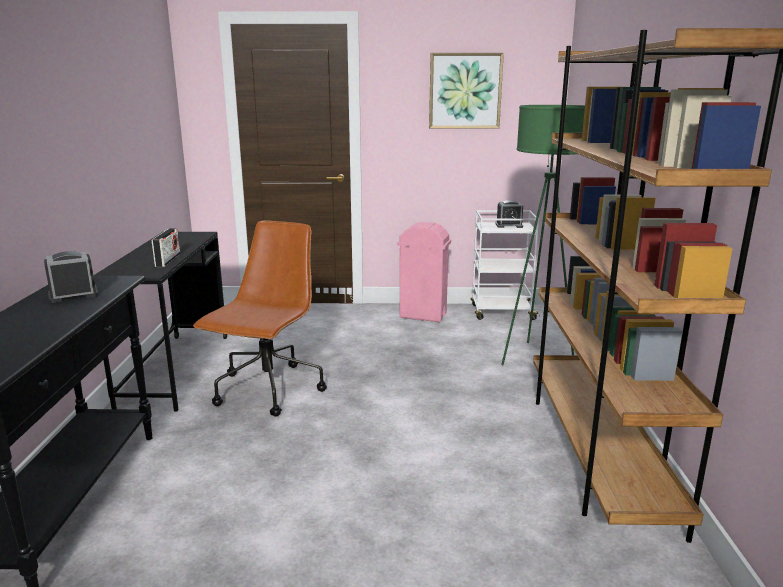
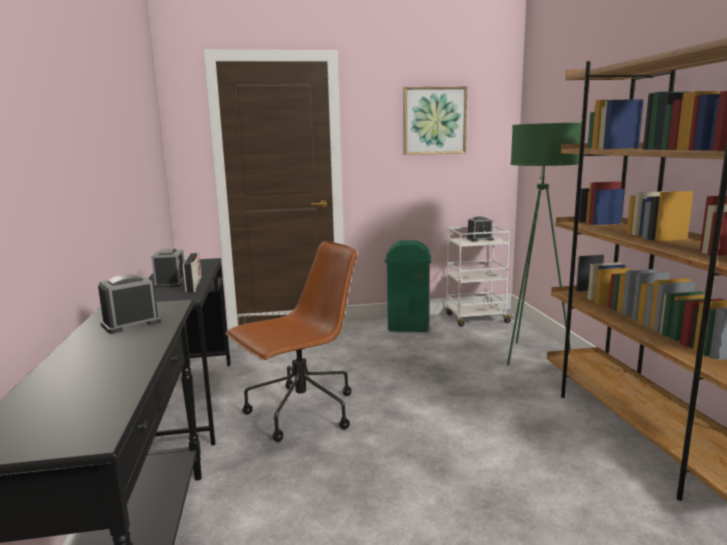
camera: 10 degrees left, 5 degrees down
(150, 255) = (171, 282): none -> alarm clock
(268, 390) = (300, 412): brown office chair -> brown office chair turned 45 degrees clockwise
(422, 315) = (408, 327): pink trash can -> green trash can

